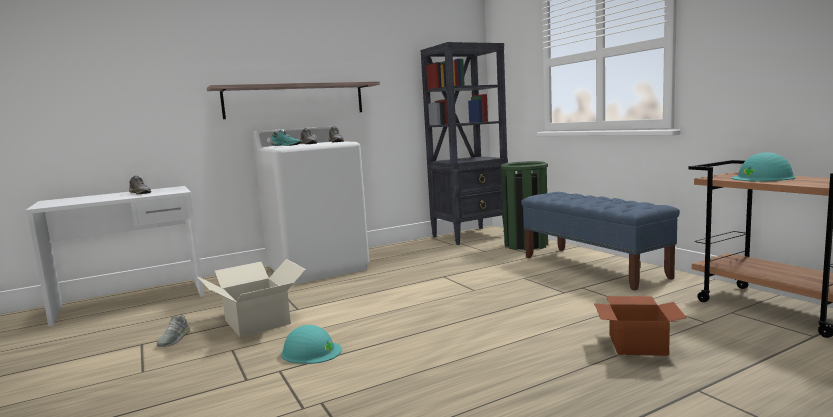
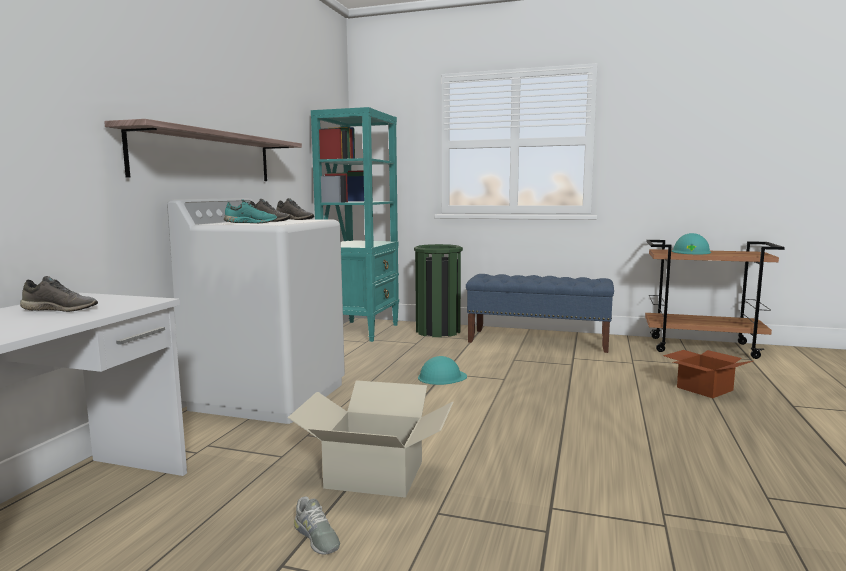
camera: 45 degrees left, 0 degrees up
(311, 351) = (525, 478): turquoise hard hat -> turquoise hard hat (442, 377)
(470, 236) = (361, 330): black bookcase -> turquoise bookcase

